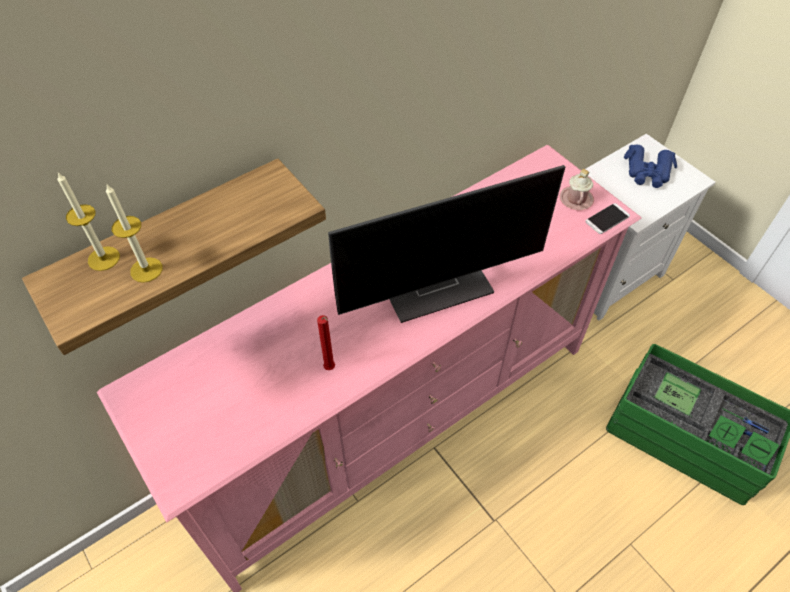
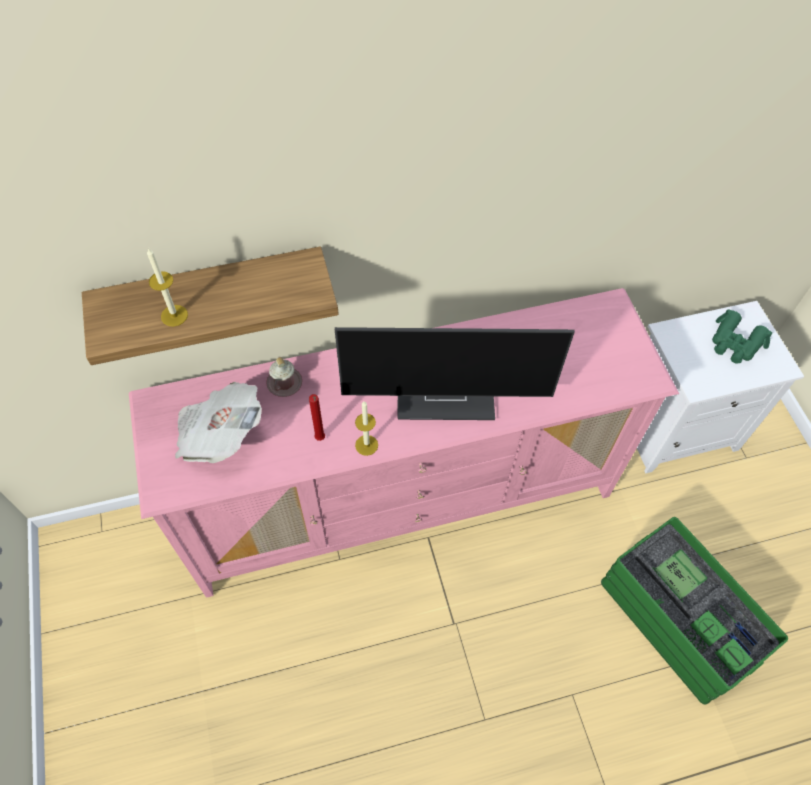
camera: 20 degrees right, 5 degrees up
(104, 258) = (146, 295): candle -> candle (366, 445)
(220, 400) = (220, 434): none -> newspaper
(576, 199) = (621, 354): pink mug -> pink mug (284, 383)
(607, 219) = (642, 384): phone -> none
(647, 172) = (735, 343): blue binoculars -> green binoculars

